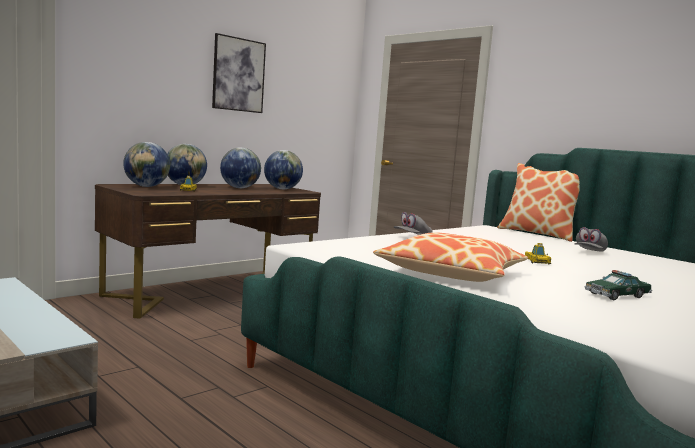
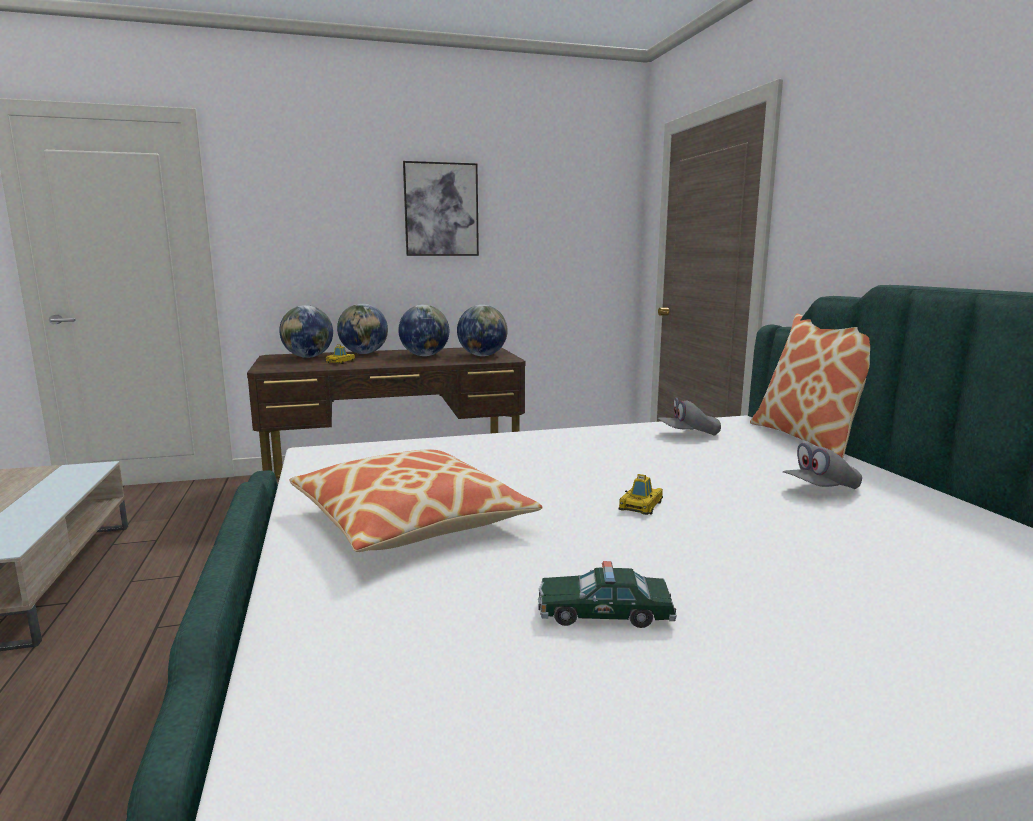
camera: 30 degrees right, 5 degrees up
(412, 237) = (538, 439): grey cap -> grey cap (688, 434)

